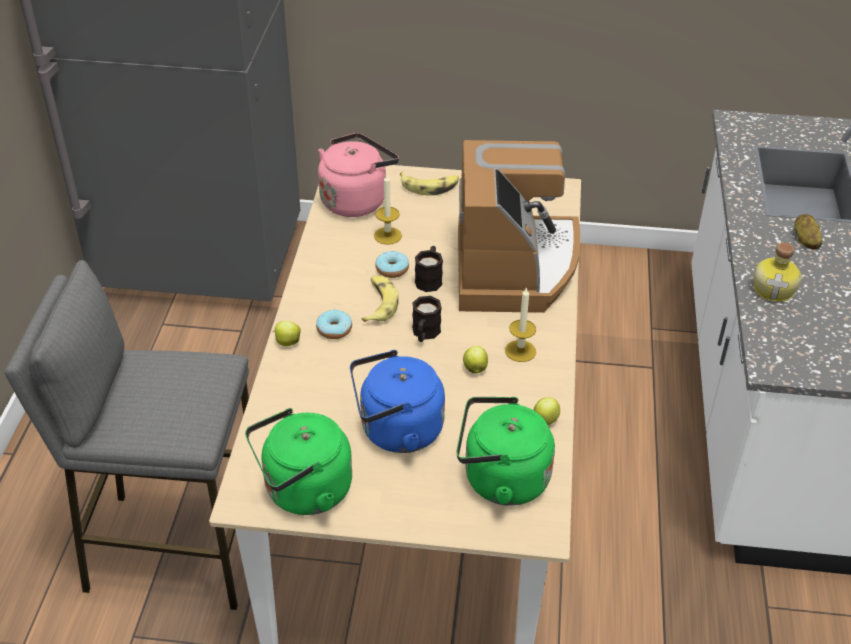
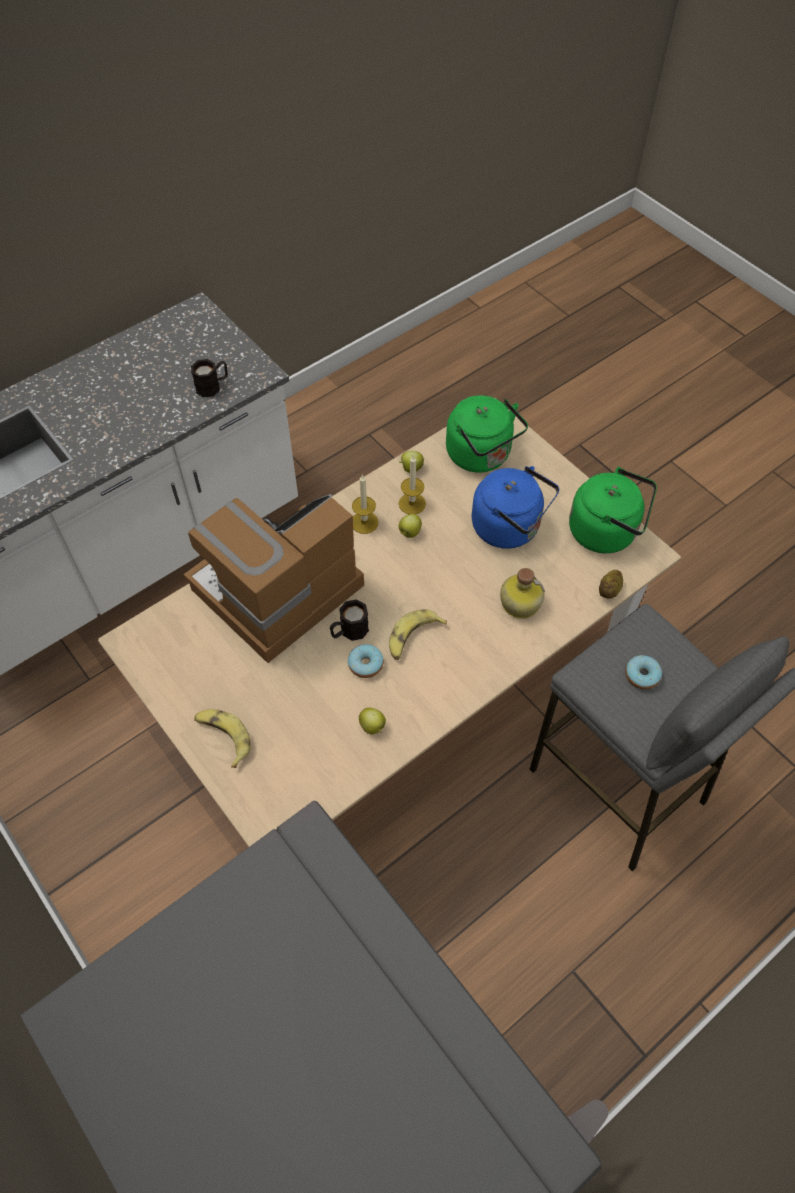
camera: 135 degrees left, 15 degrees up
(287, 342) = (516, 655): apple -> apple (373, 727)
(334, 329) = (470, 639): donut -> donut (642, 675)
(356, 200) = (304, 776): pink kettle -> none
(387, 235) = (327, 705): candle -> candle (412, 503)
(425, 334) = (410, 585): black mug -> black mug (213, 386)
(774, 290) = (172, 409): bottle -> bottle (519, 603)
(805, 240) = (89, 424): potato -> potato (610, 590)

